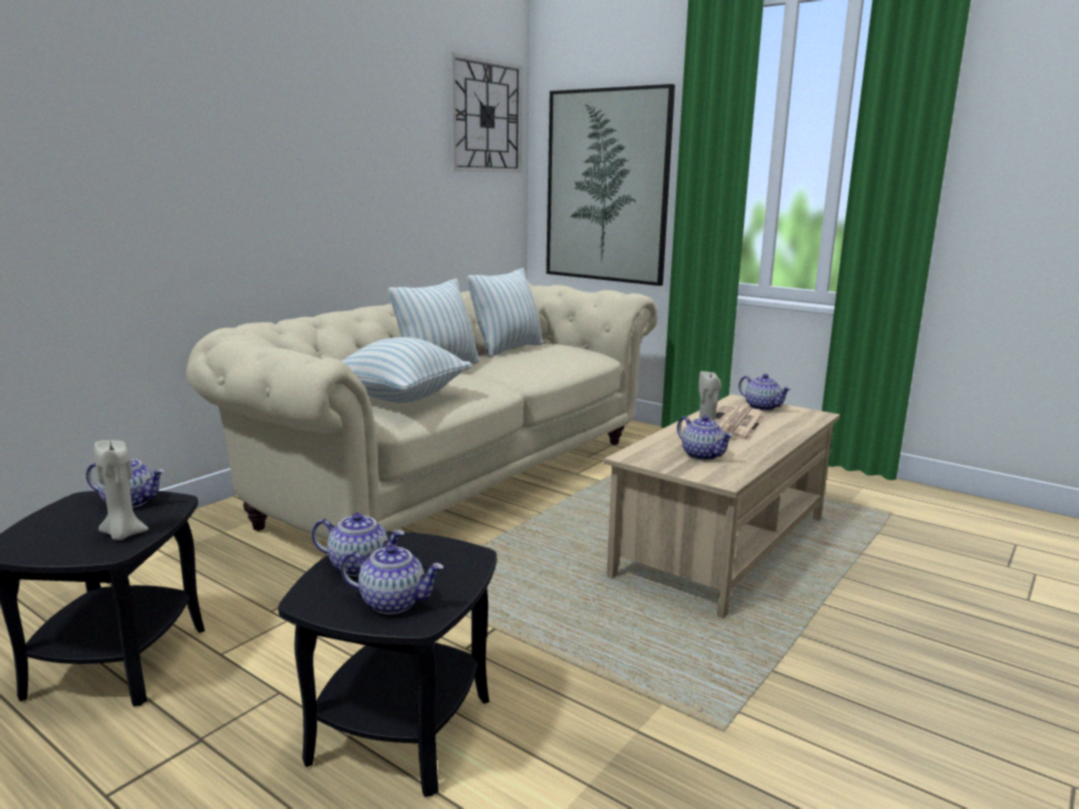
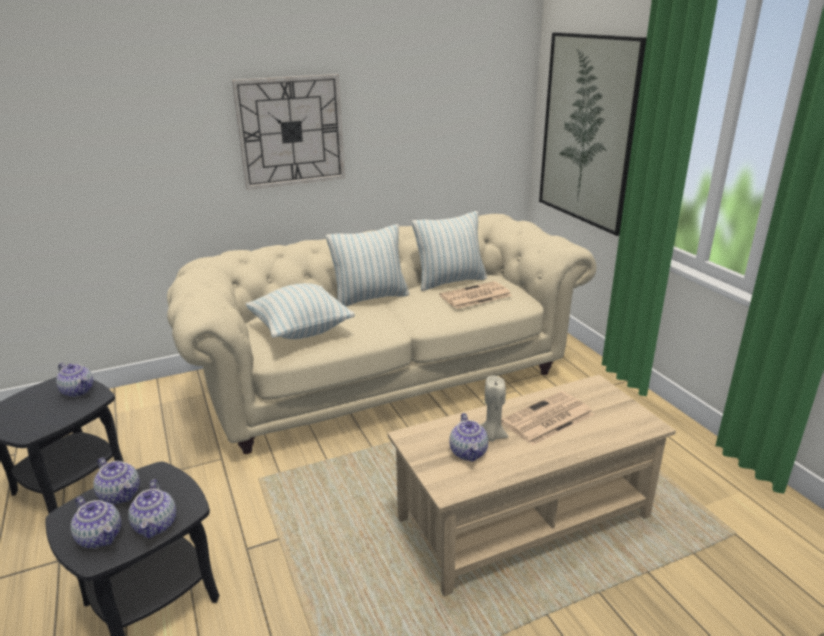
camera: 30 degrees right, 10 degrees up
(123, 535) = (46, 420): beige candle -> none
(485, 116) = (484, 61): wall clock -> wall clock (291, 131)
(552, 354) = (475, 296): none -> newspaper
(762, 407) = (606, 401): teapot -> teapot (156, 525)

